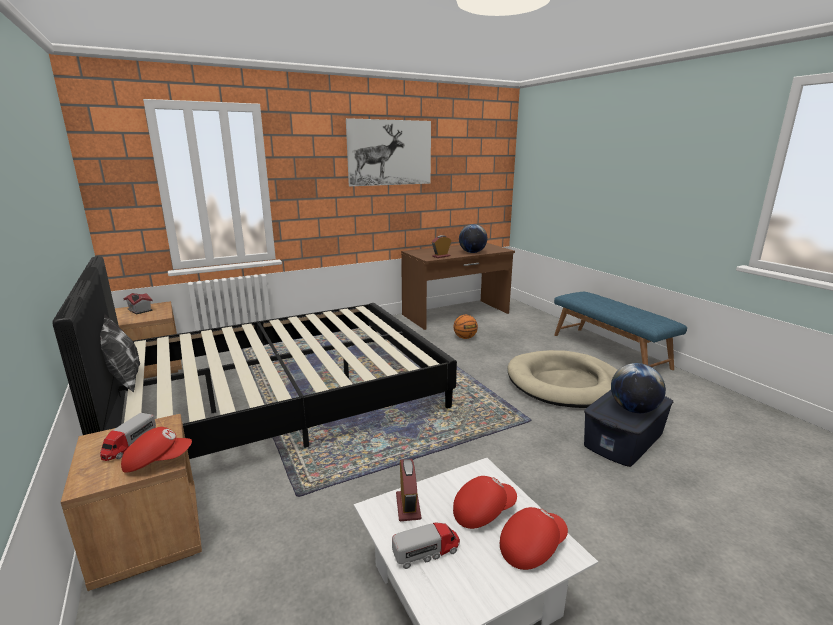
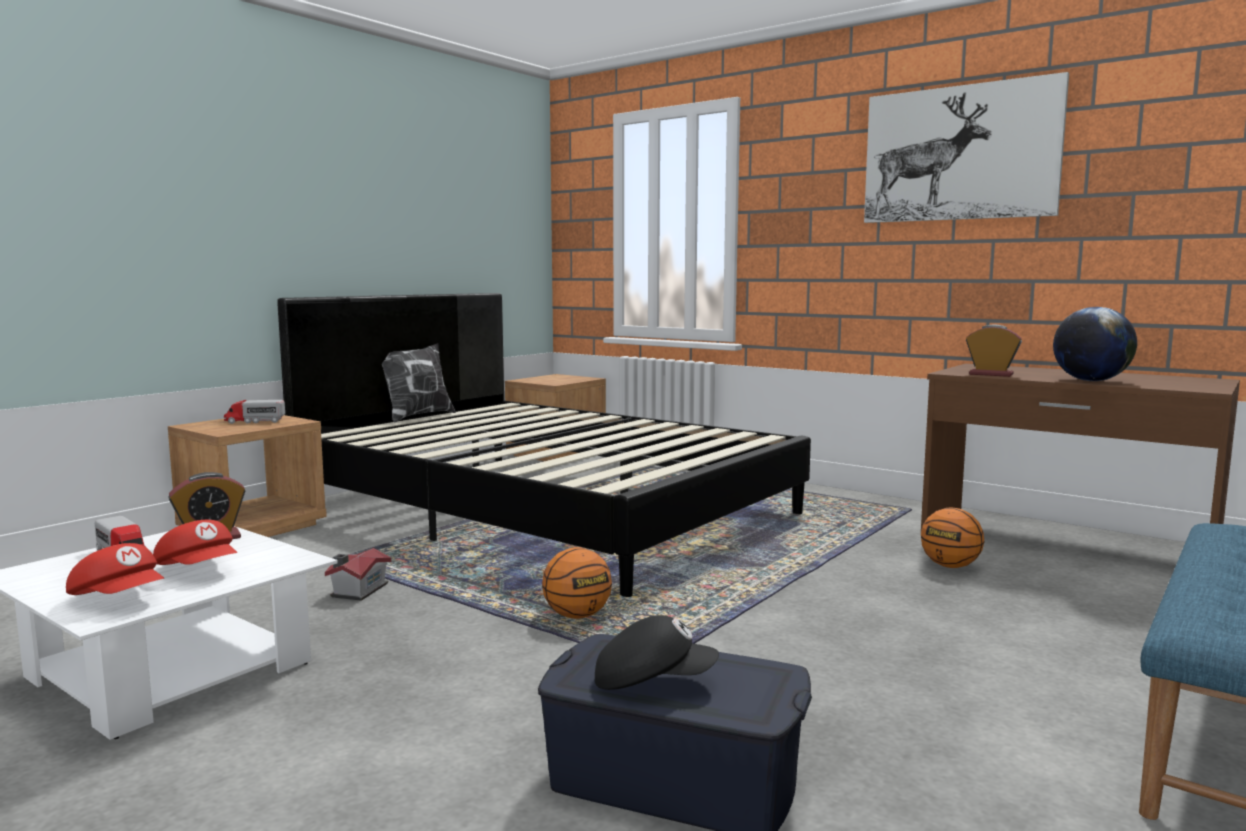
camera: 65 degrees right, 10 degrees down
(139, 310) = (560, 378): toy house -> toy house (357, 590)
(158, 461) = (228, 430): red cap -> none
(464, 425) = (577, 616): none -> basketball
(566, 384) = (885, 689): beige dog bed -> none
(633, 409) = (653, 681): globe -> black cap

